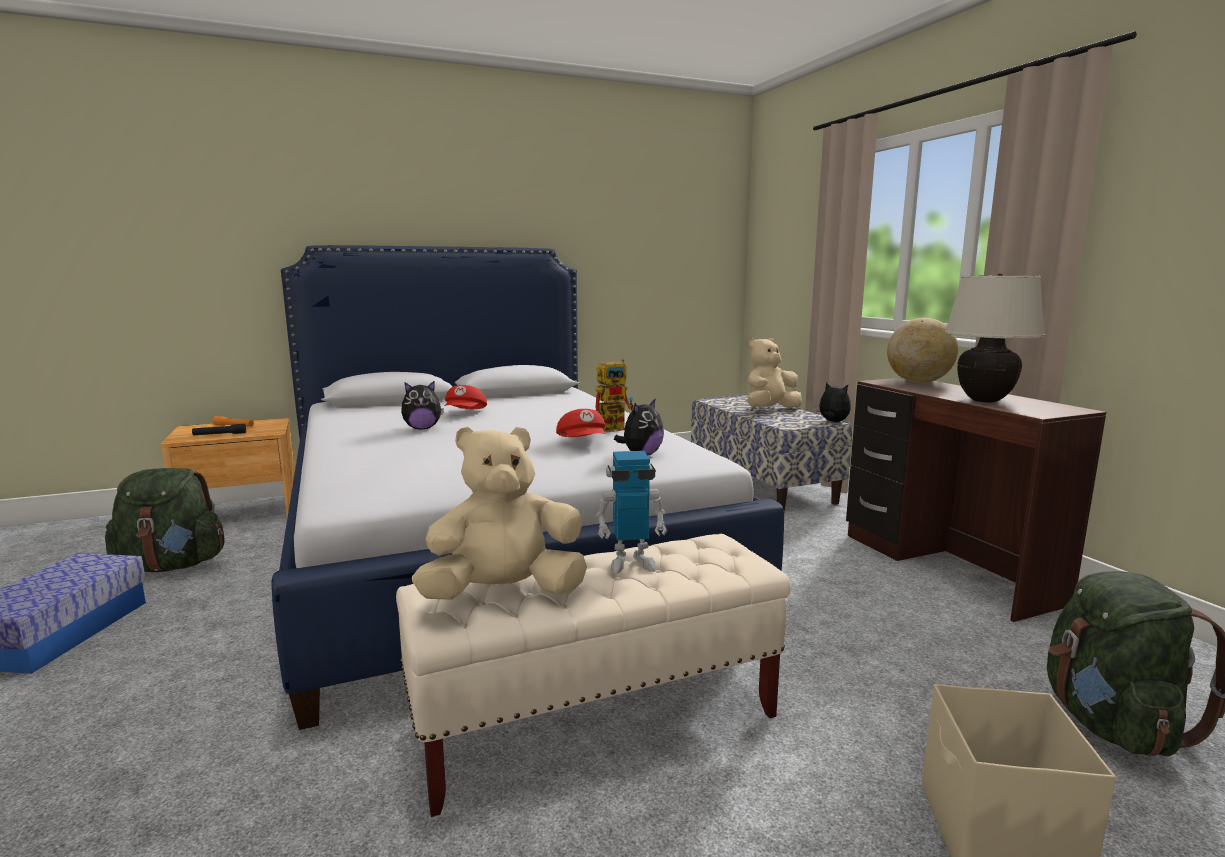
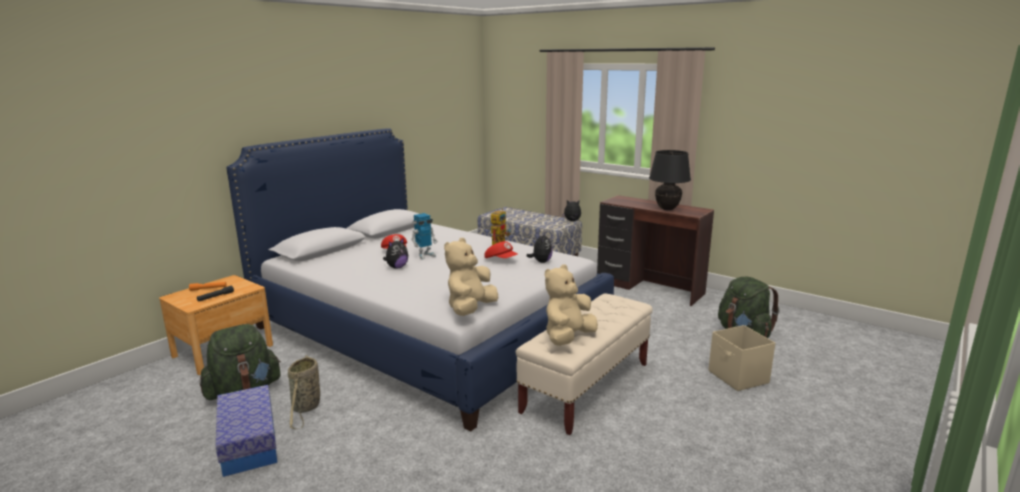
camera: 30 degrees left, 5 degrees up
(188, 608) = (306, 408): none -> basket
(631, 563) = (594, 314): toy robot -> toy robot (425, 255)
(770, 410) = (531, 217): beige plush toy -> beige plush toy (470, 309)
(918, 382) = (626, 199): globe -> none
(984, 400) = (667, 209): beige table lamp -> black table lamp

